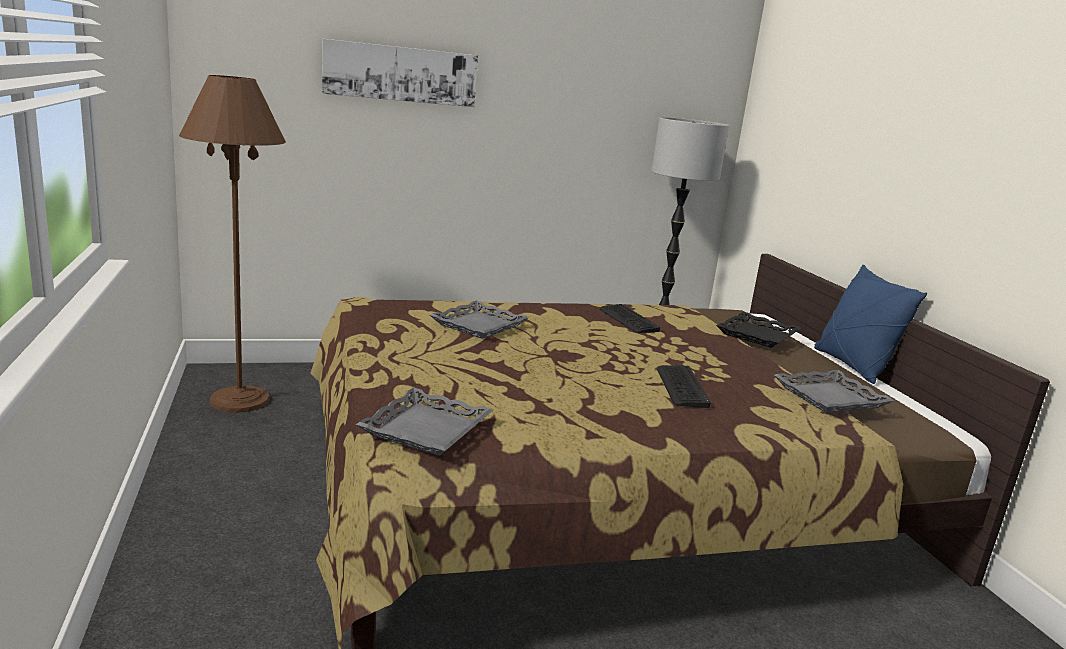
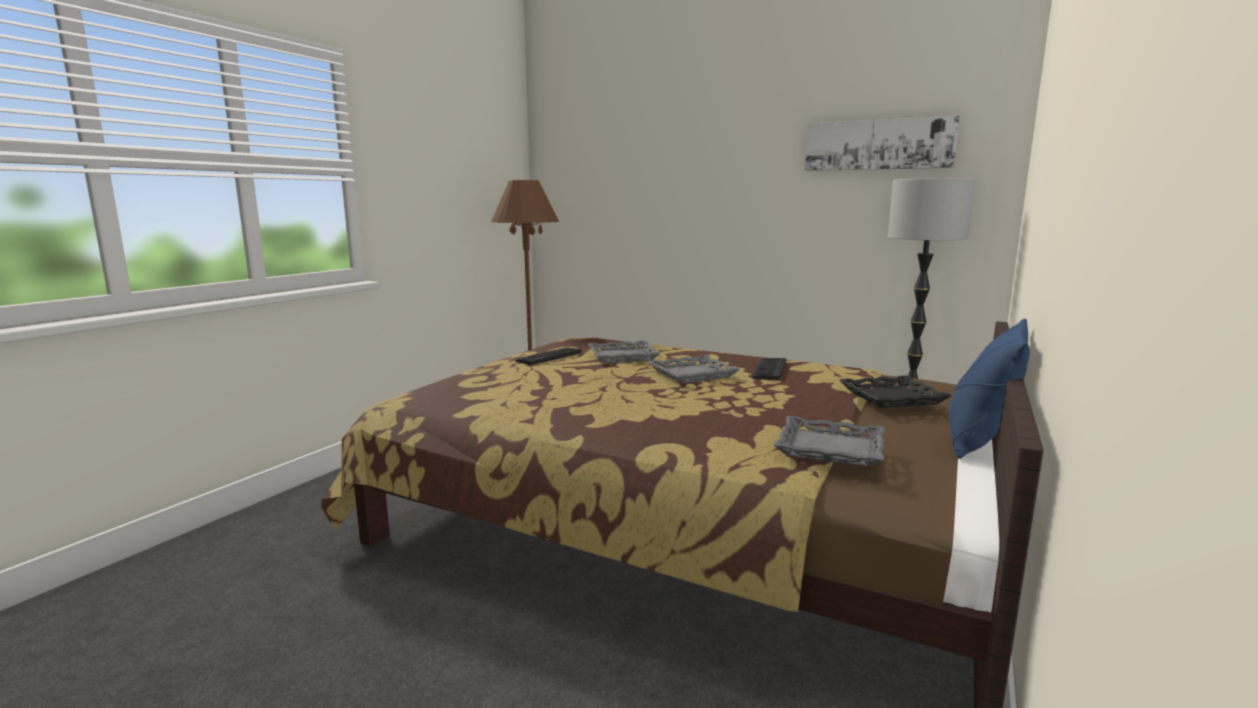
camera: 45 degrees right, 5 degrees down
(400, 74) = (665, 169): picture -> picture (878, 145)
(425, 429) = (437, 395): grey tray -> grey tray (692, 374)
(681, 387) = (684, 412): keyboard -> keyboard (548, 357)

